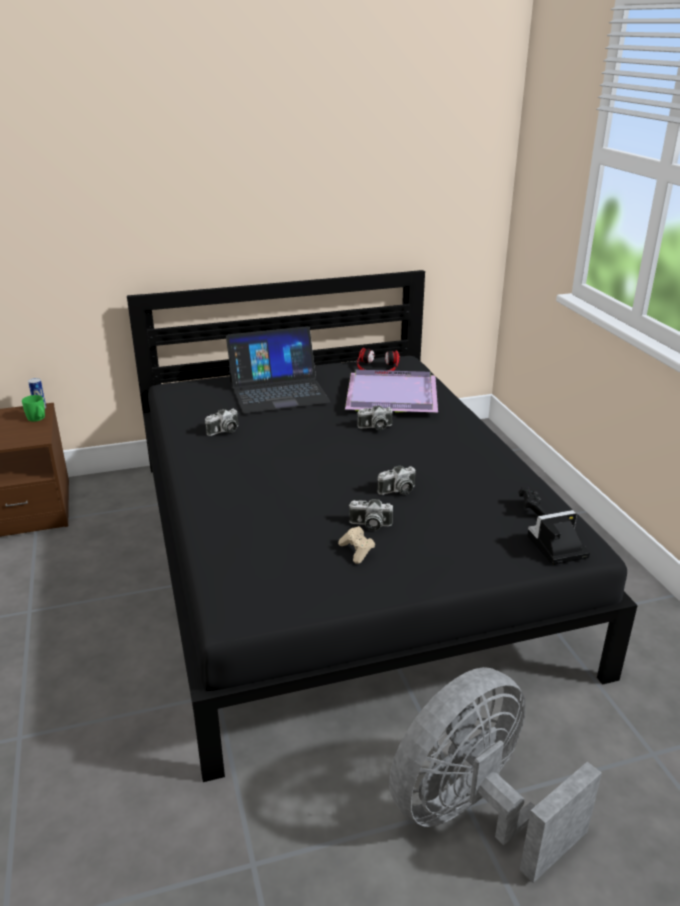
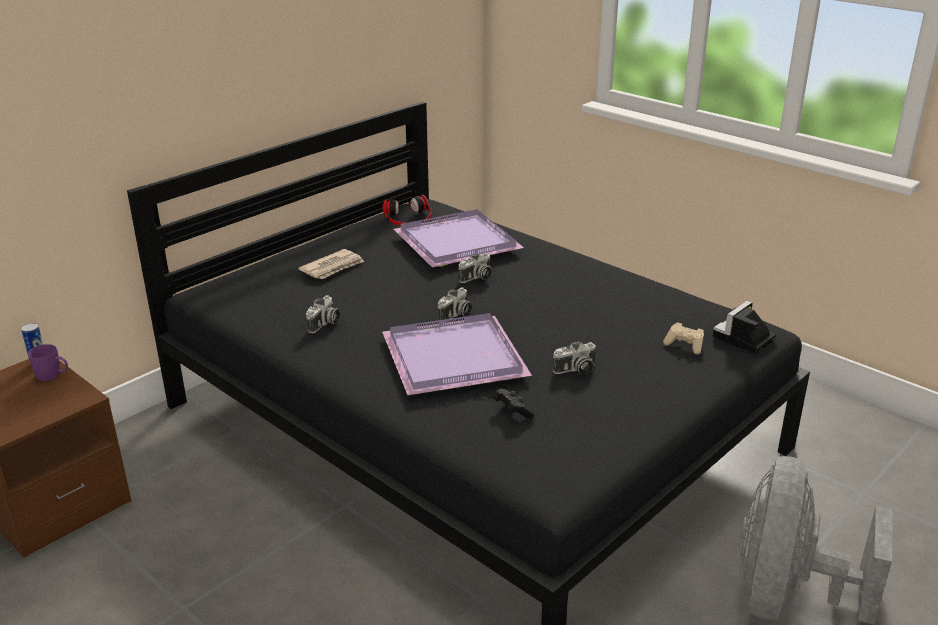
camera: 30 degrees left, 0 degrees up
(38, 419) = (53, 375): green mug -> purple mug
(278, 391) = (333, 267): laptop -> newspaper
(283, 483) = (451, 357): none -> purple tray
(357, 551) = (592, 396): beige game controller -> beige game controller (685, 345)
(397, 491) = (564, 332): camera -> camera (456, 315)
(531, 508) = (690, 313): black game controller -> black game controller (512, 411)

